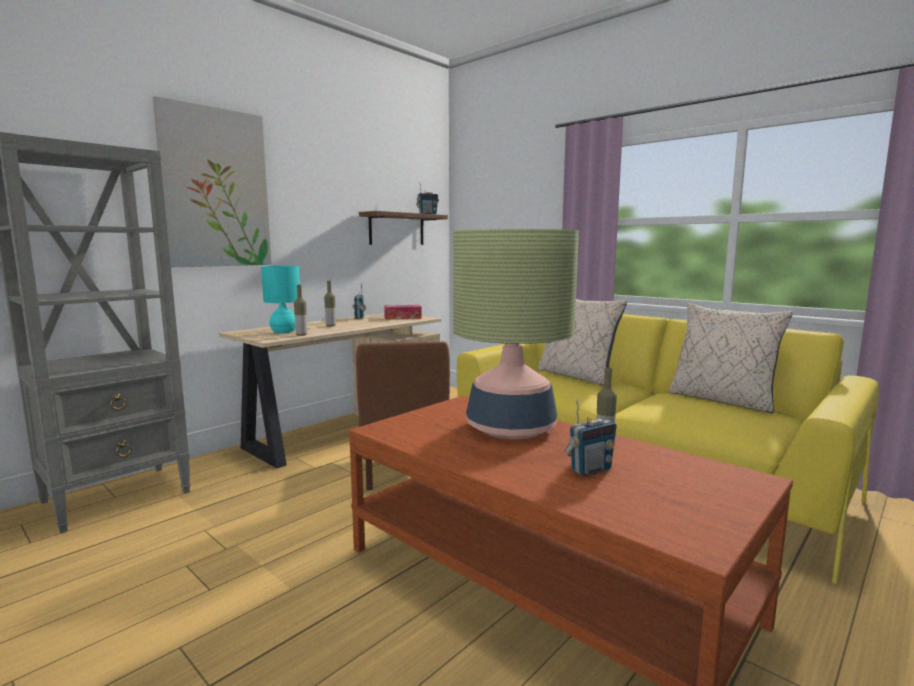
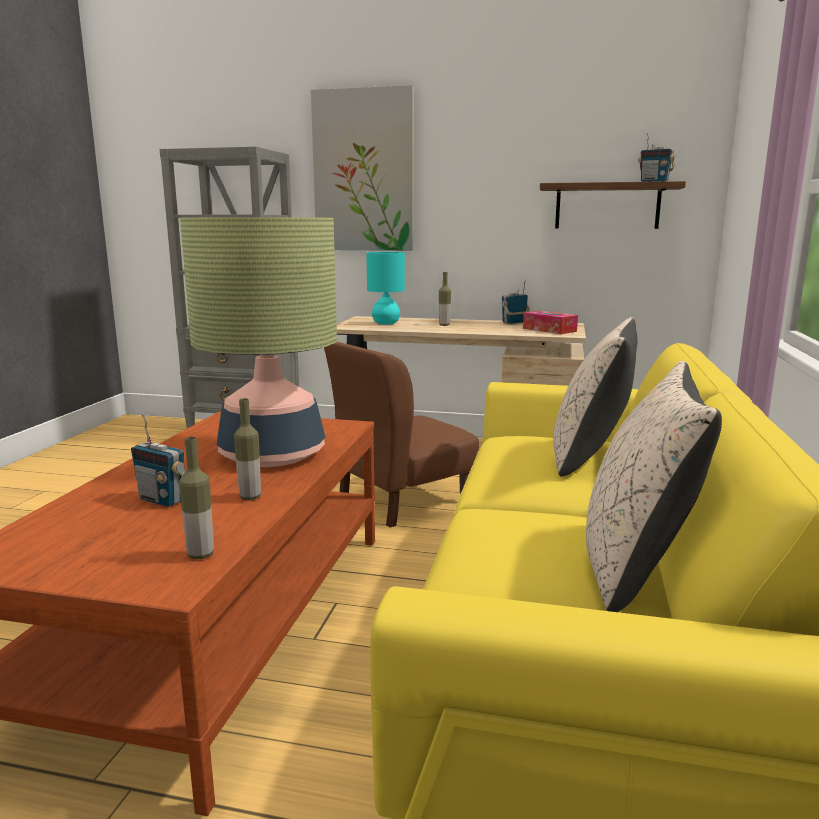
camera: 60 degrees right, 5 degrees up
(301, 335) = (379, 328): bottle -> bottle (200, 555)

